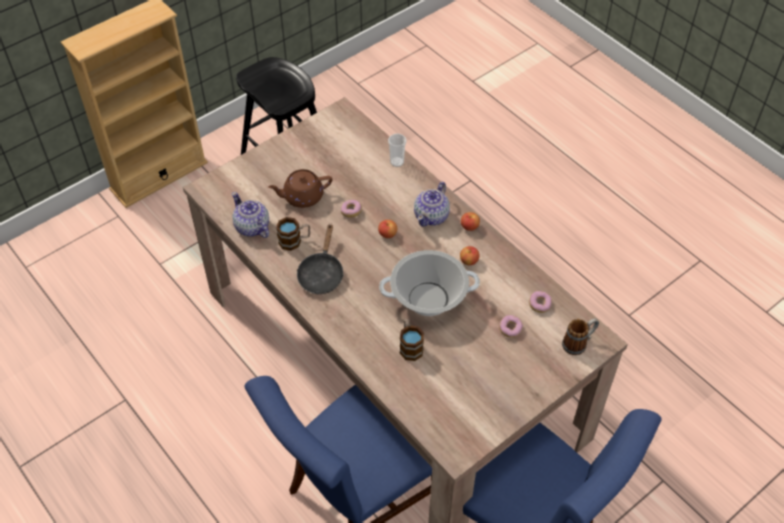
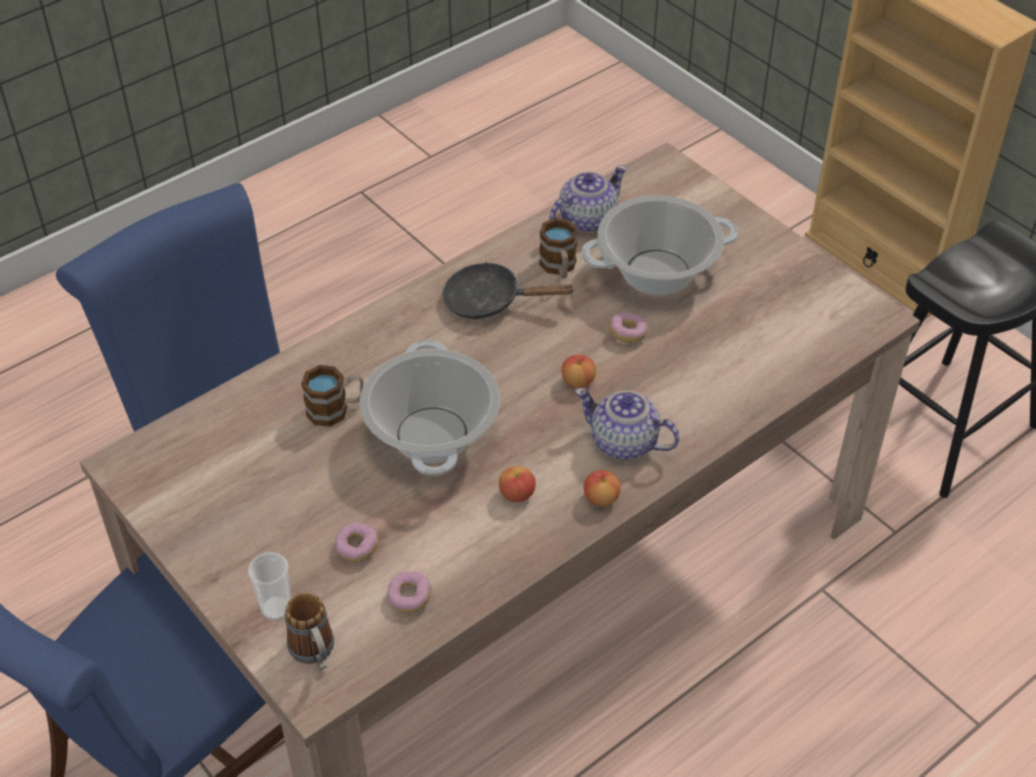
camera: 90 degrees right, 5 degrees down
(302, 197) = (657, 273): brown teapot -> cooking pot
(397, 162) = (757, 394): cup -> cup (276, 608)

